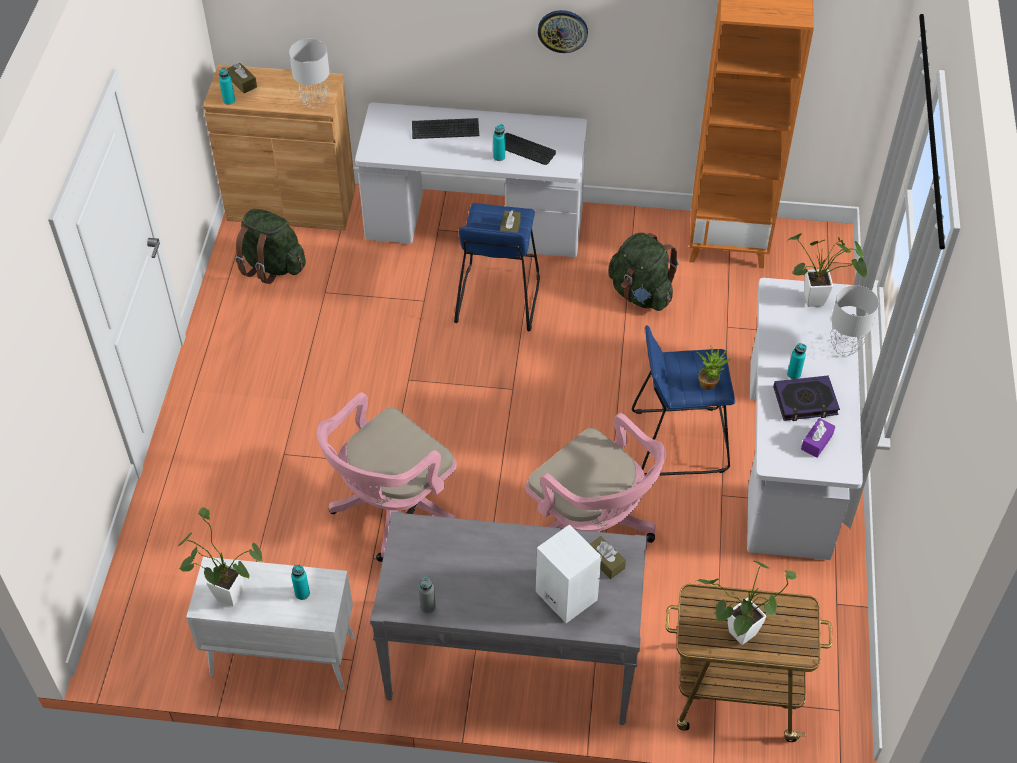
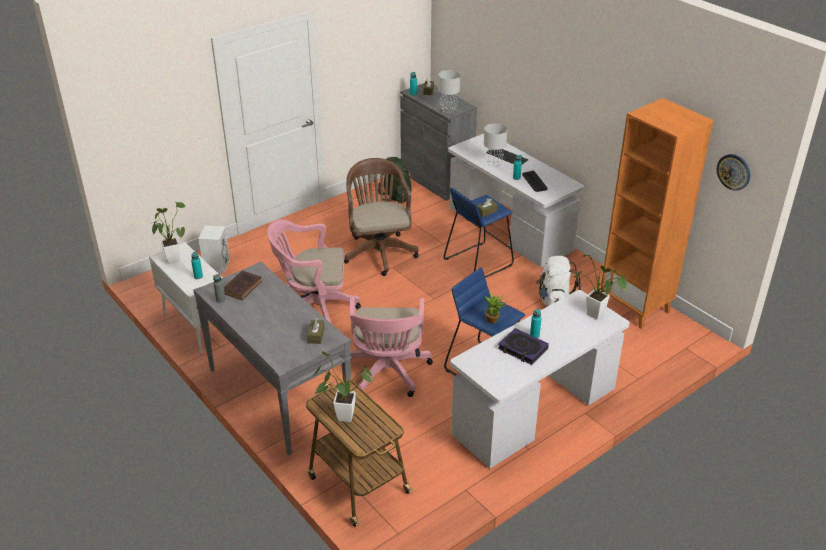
camera: 45 degrees right, 15 degrees down
(291, 204) = (436, 180): brown cabinet -> grey cabinet
(362, 368) = (379, 251): none -> brown office chair
(425, 566) = (242, 286): none -> brown book
(562, 30) = (580, 116): wall clock -> wall clock (734, 171)
(564, 595) = (279, 335): white speaker -> white speaker (216, 265)
(641, 294) = (554, 300): green backpack -> white backpack
(816, 442) = (502, 368): purple tissue box -> none
(843, 348) = (581, 342): grey table lamp -> grey table lamp (493, 164)

